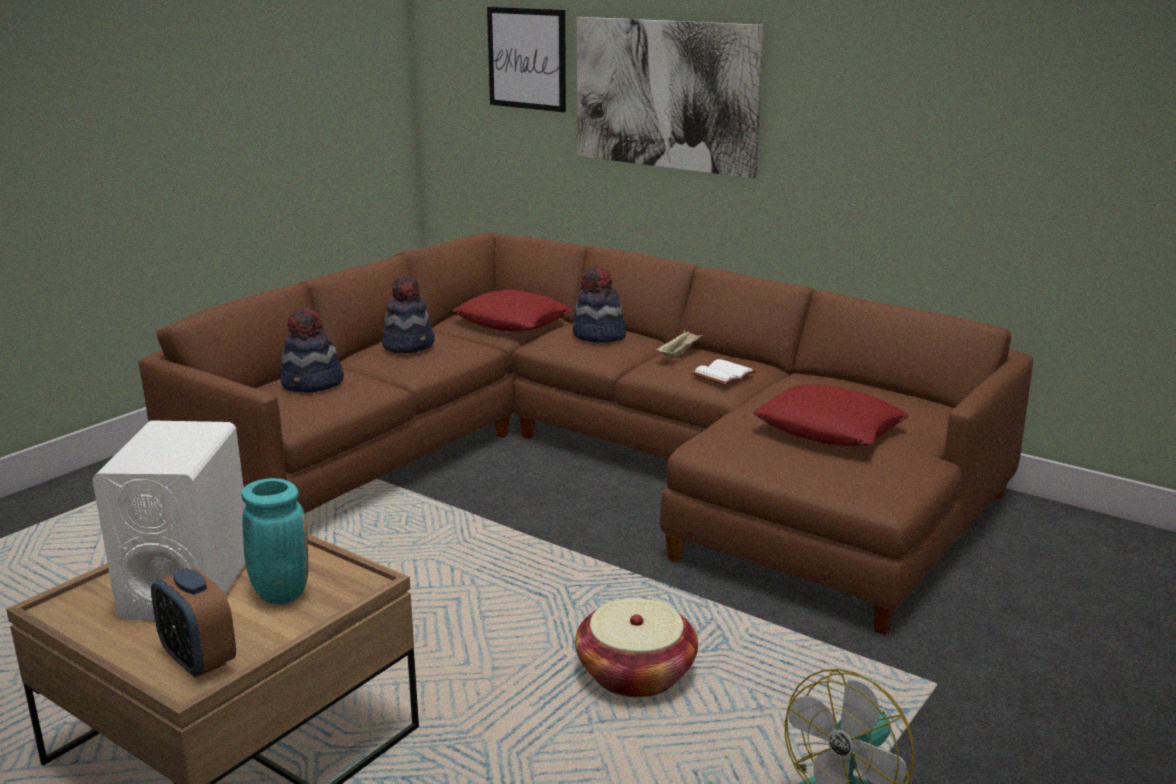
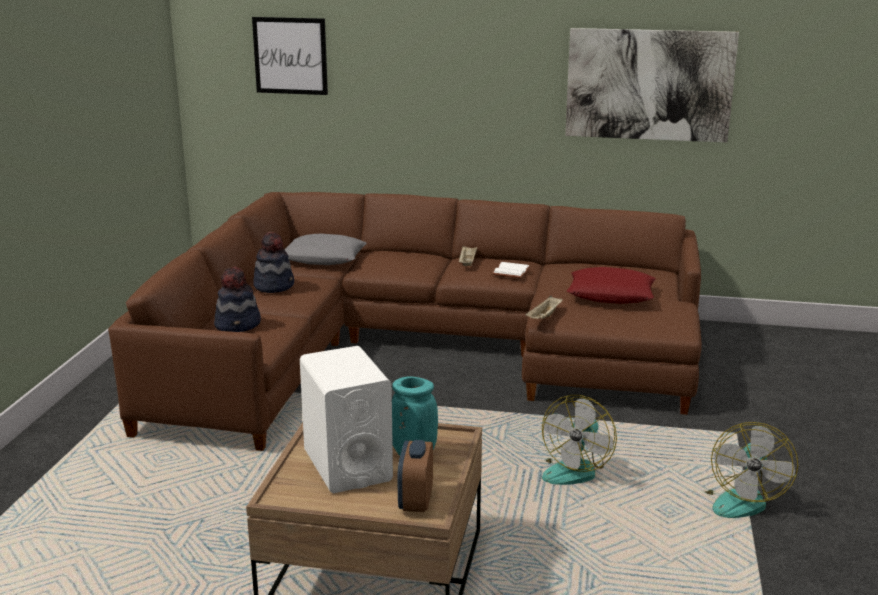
camera: 25 degrees left, 0 degrees up
(198, 660) = (415, 502): alarm clock -> alarm clock turned 75 degrees clockwise
(512, 321) = (324, 257): red pillow -> grey pillow
(598, 336) = (399, 258): hat -> none
(635, 674) = (574, 469): basket -> fan
(665, 94) = (414, 78): picture -> picture (649, 85)
(700, 443) = (544, 317): none -> beige tray

